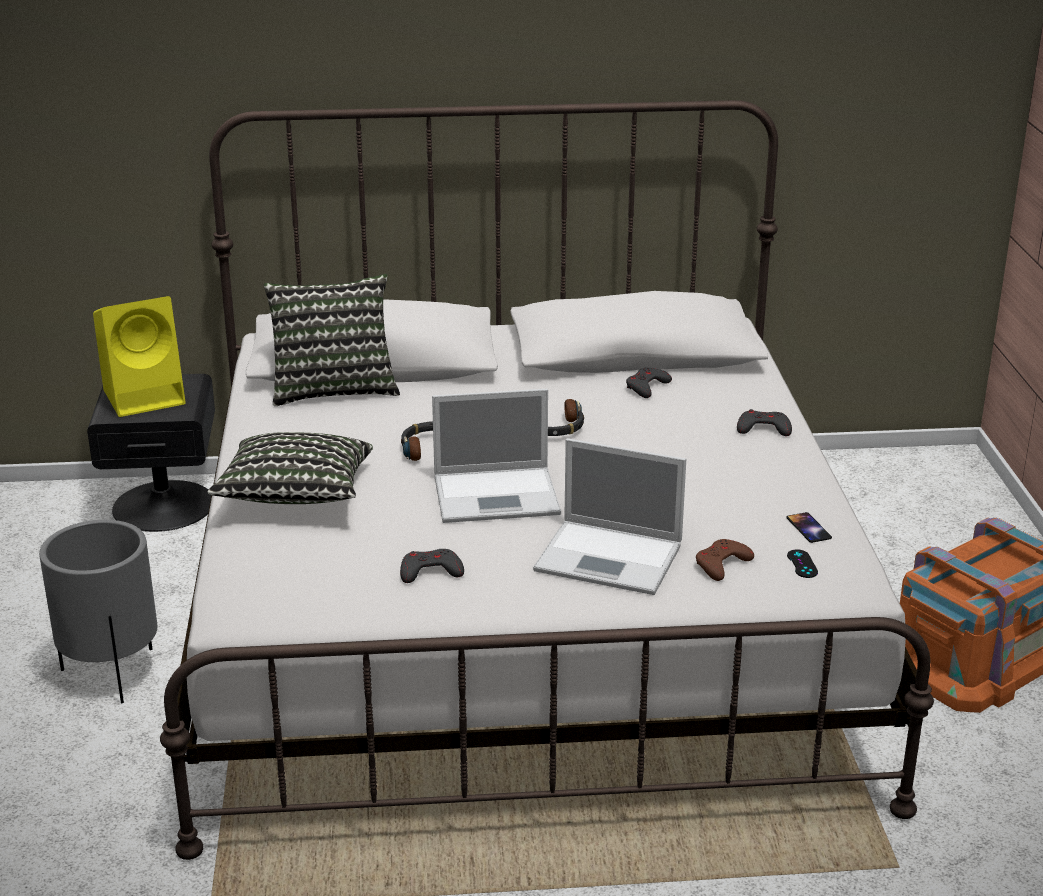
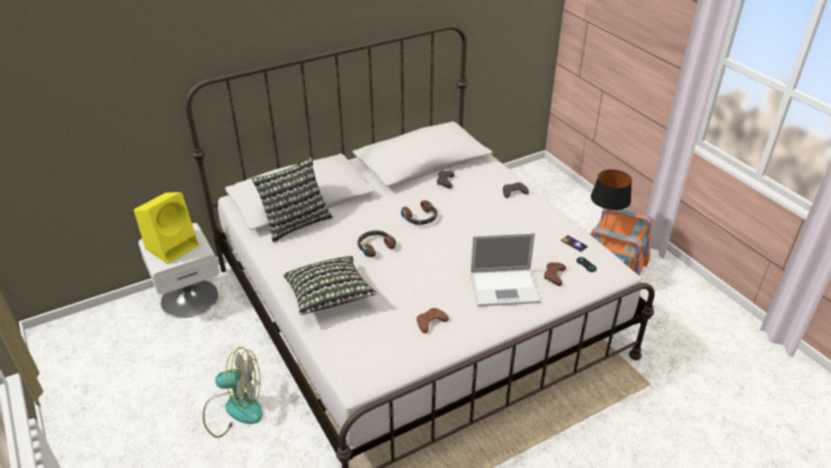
camera: 25 degrees left, 10 degrees up
(112, 673) = (234, 409): grey planter -> fan
(164, 505) = (189, 297): black nightstand -> white nightstand
(430, 571) = (430, 322): grey game controller -> brown game controller
(499, 495) = (427, 266): laptop -> none
(959, 552) = (604, 226): none -> black table lamp

